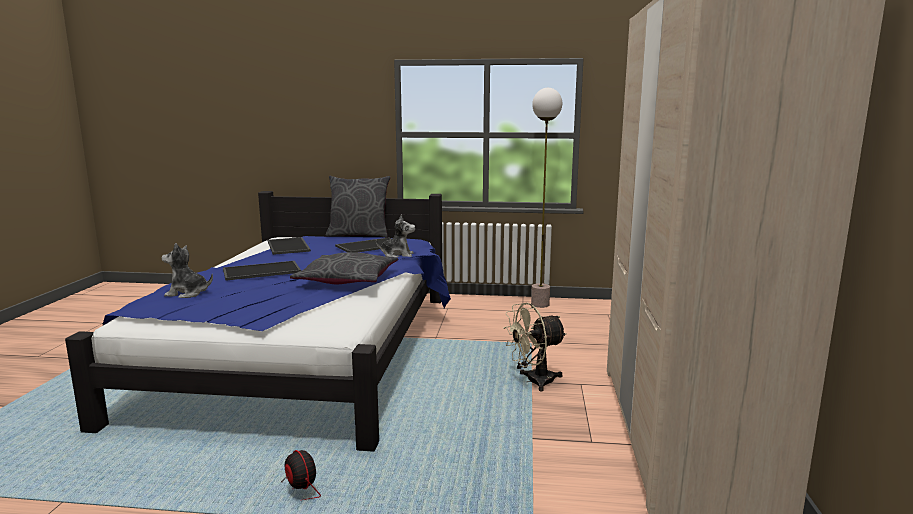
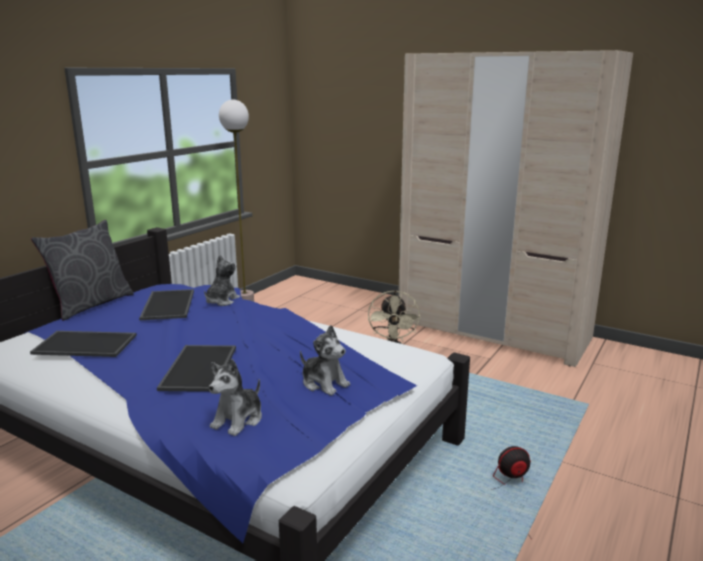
camera: 65 degrees left, 5 degrees up
(253, 303) = (324, 383): none -> plush toy
(347, 280) = (286, 332): grey pillow -> none

